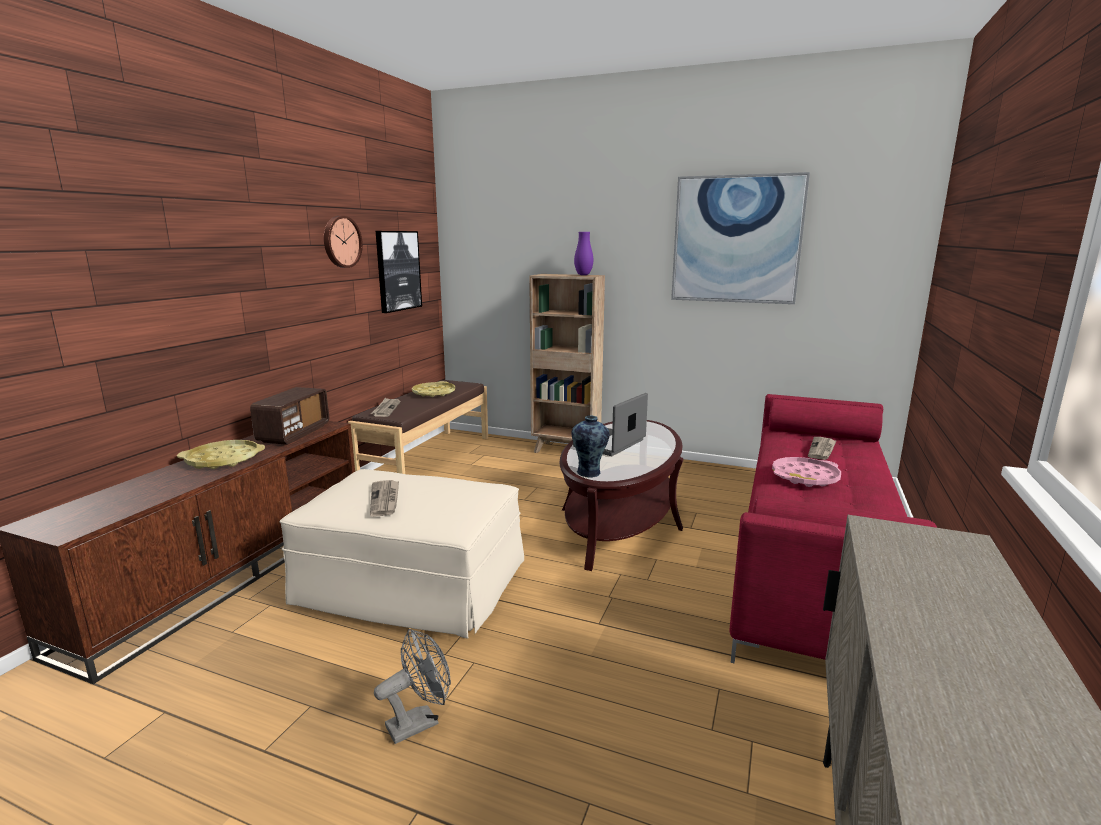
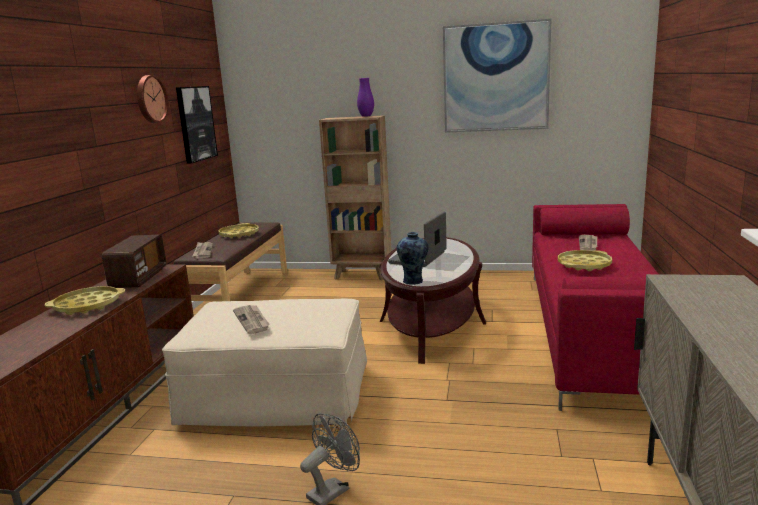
camera: 10 degrees left, 0 degrees up
(805, 477) = (584, 265): pink tray -> yellow tray

